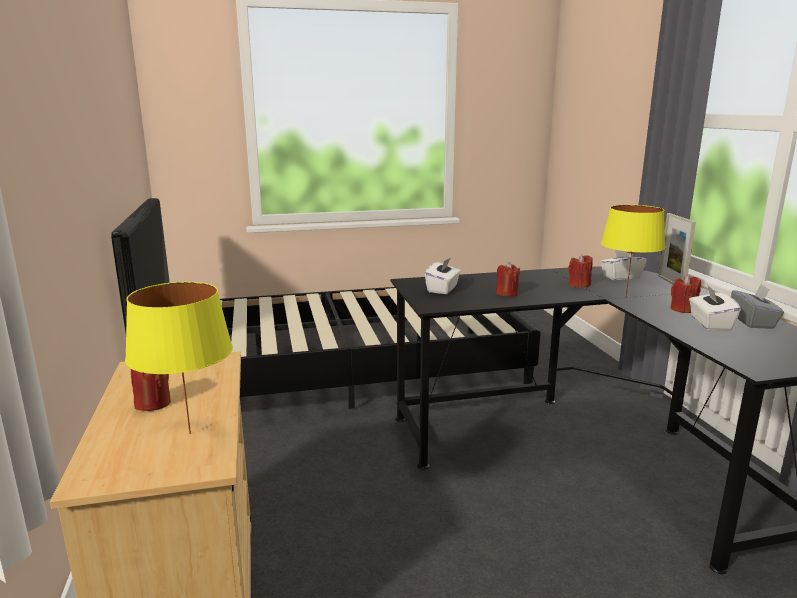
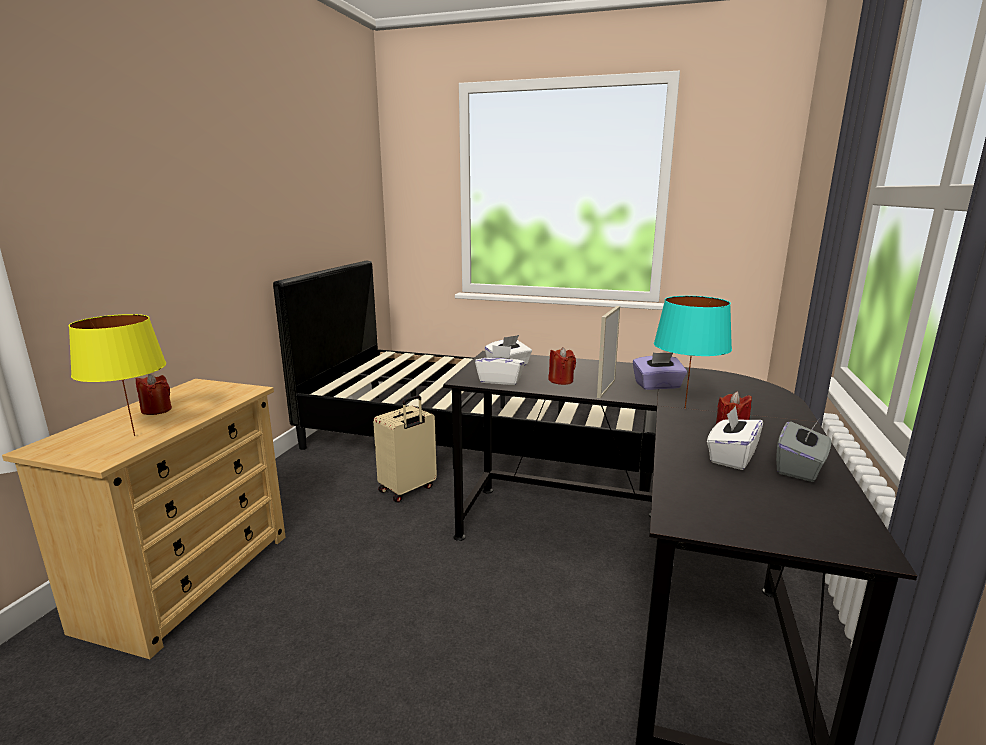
camera: 30 degrees right, 0 degrees up
(325, 440) = (408, 489): none -> beige suitcase
(579, 284) = (658, 386): red candle -> purple tissue box
(621, 277) = (727, 386): white tissue box -> white tissue box (500, 381)
(625, 297) = (684, 408): yellow table lamp -> turquoise table lamp
(671, 282) = (782, 403): picture frame -> picture frame (606, 389)

